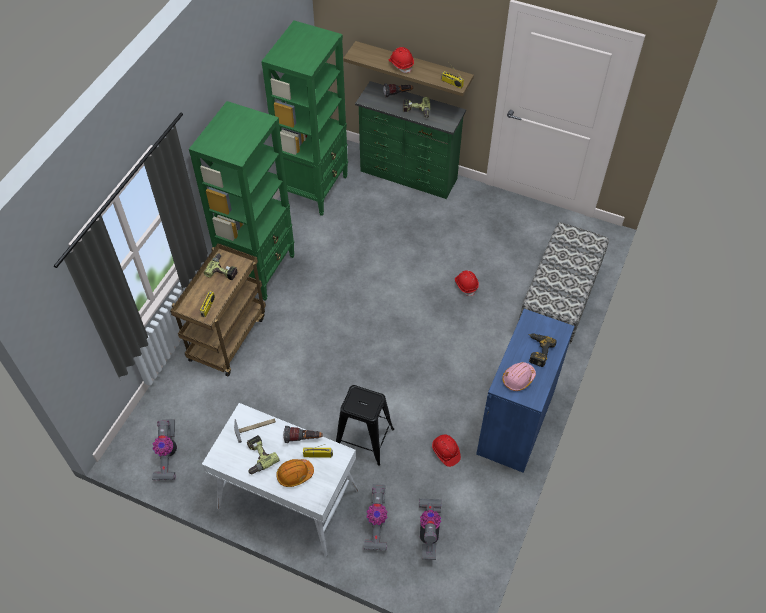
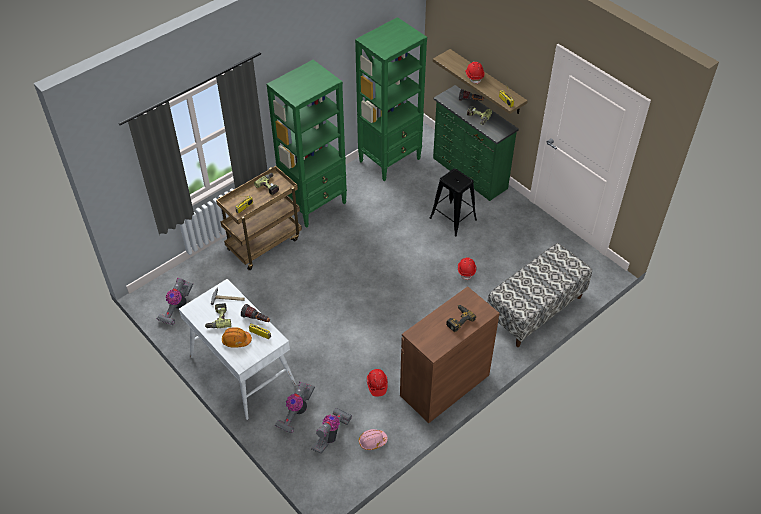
camera: 25 degrees right, 5 degrees down
(364, 439) = (321, 351): black stool -> black stool (453, 219)
(515, 422) = (444, 385): blue cabinet -> brown cabinet
(518, 379) = (430, 333): pink hard hat -> pink hard hat (372, 441)

